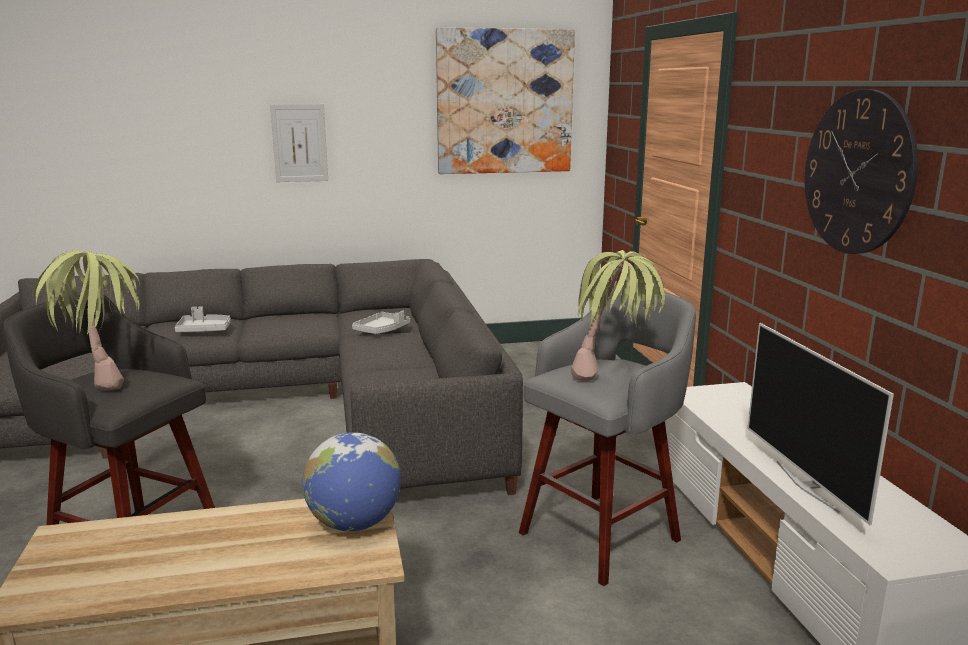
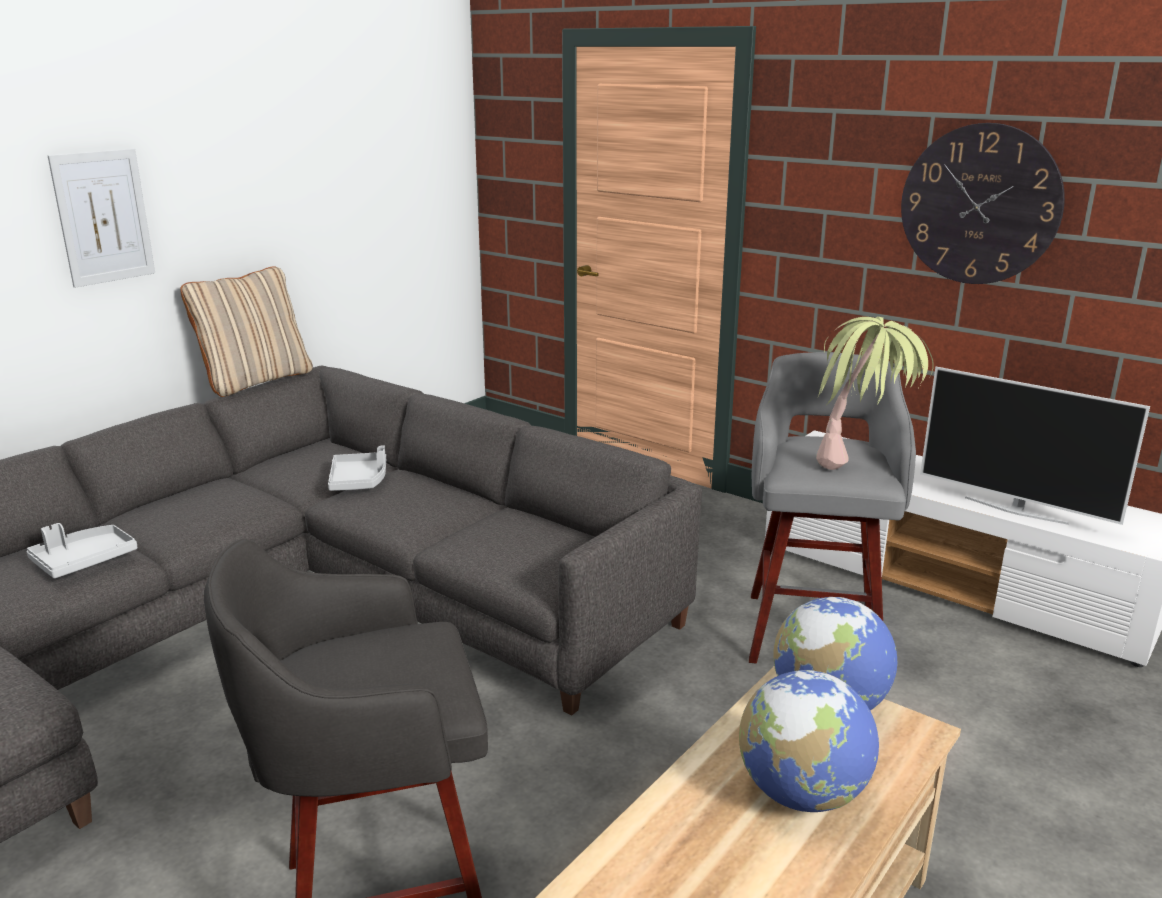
camera: 40 degrees left, 5 degrees up
(104, 379) = (340, 671): potted plant -> none
(242, 552) = (802, 794): none -> globe
(380, 260) = (256, 381): none -> beige pillow
(504, 102) = (369, 129): picture -> none

